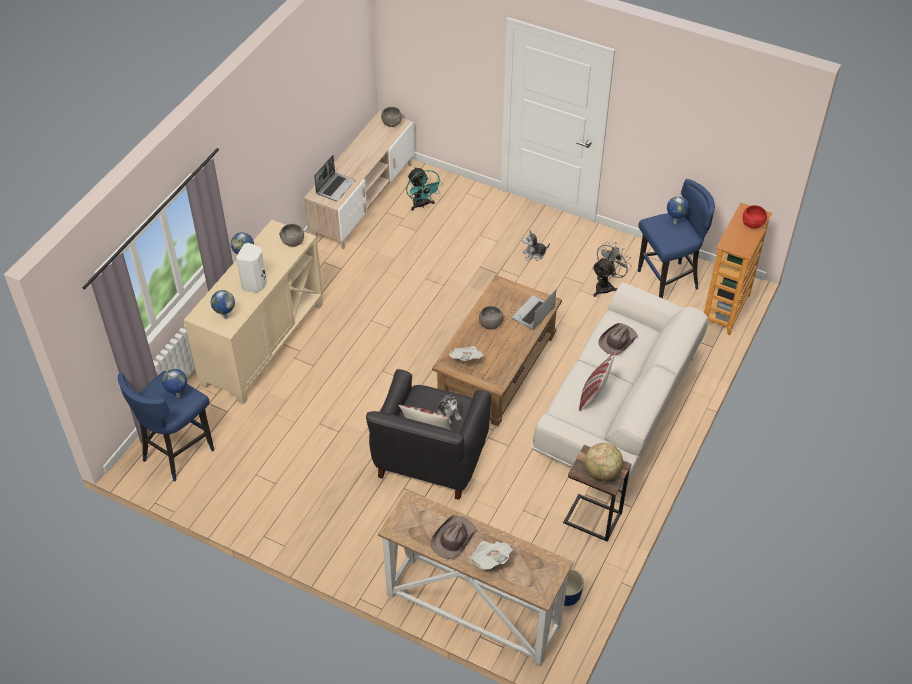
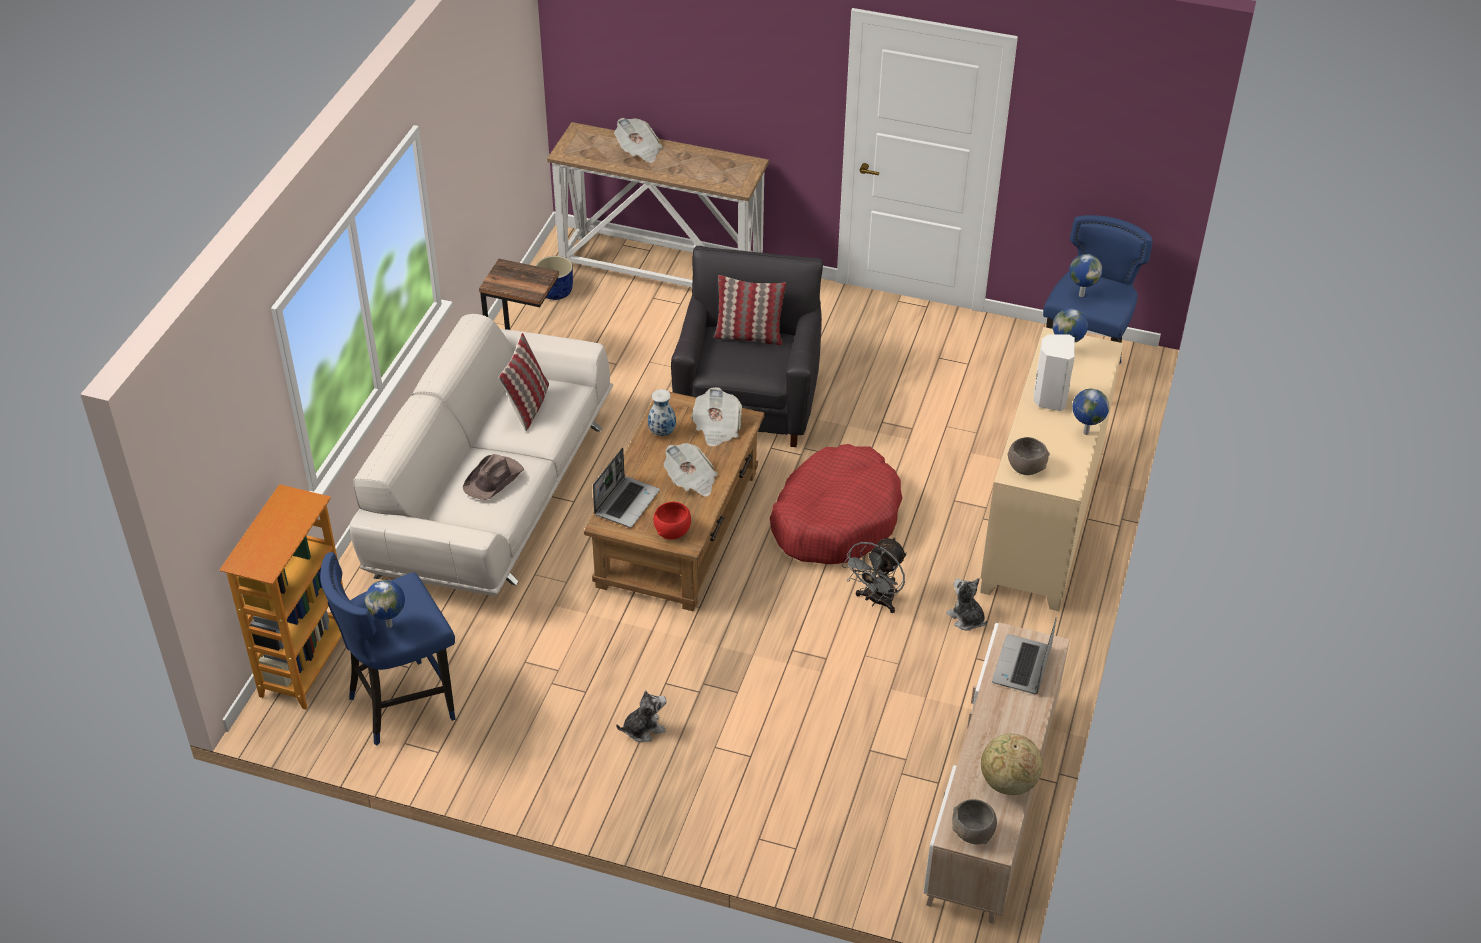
camera: 170 degrees right, 5 degrees down
(394, 362) = (835, 519): none -> red dog bed
(422, 205) = (875, 807): turquoise fan -> none
(448, 414) = (725, 356): plush toy -> plush toy (966, 619)
(453, 538) = (683, 162): brown hat -> none
(490, 324) = (691, 480): grey bowl -> newspaper
(503, 360) = (662, 432): none -> vase
(602, 472) = (515, 275): globe -> globe (1008, 782)
(606, 285) = (510, 684): grey fan -> grey fan (876, 601)
(753, 224) = (258, 544): red bowl -> red bowl (672, 531)

